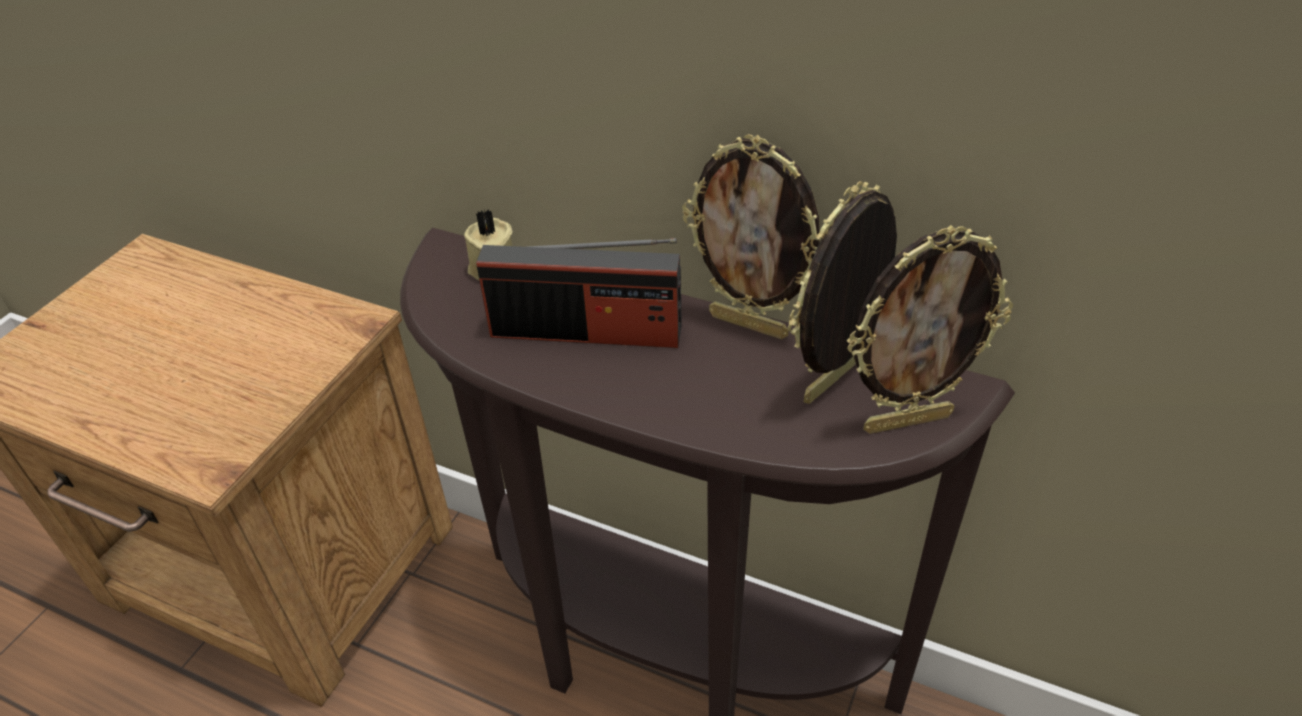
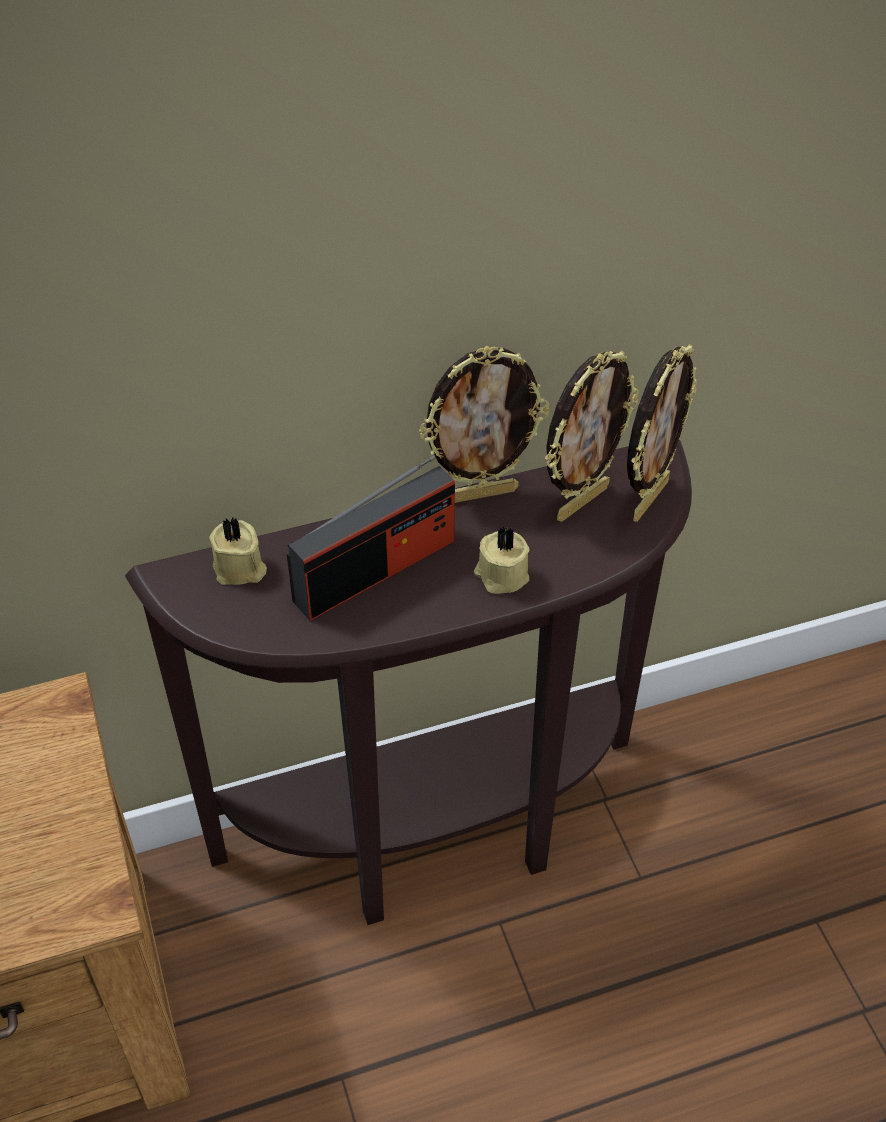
camera: 45 degrees left, 5 degrees up
(682, 399) = (501, 575): none -> beige candle
(834, 383) = (581, 502): picture frame -> picture frame turned 135 degrees counterclockwise

